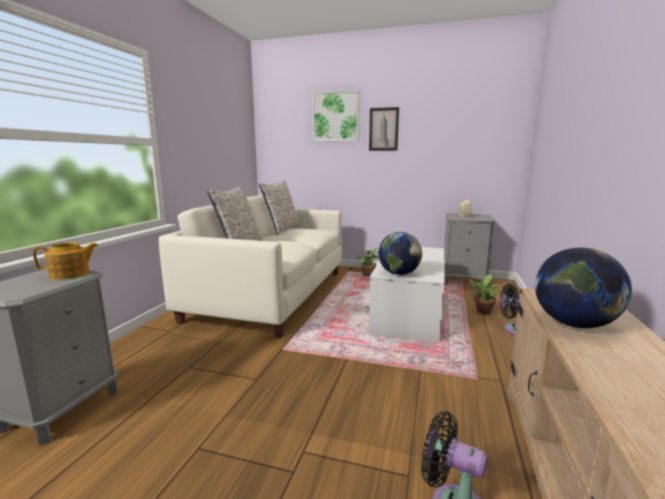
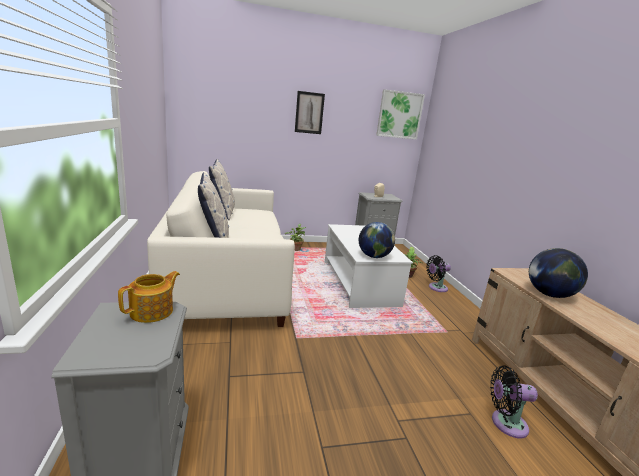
camera: 30 degrees left, 5 degrees up
(336, 116) = (262, 94): picture -> picture (399, 115)

